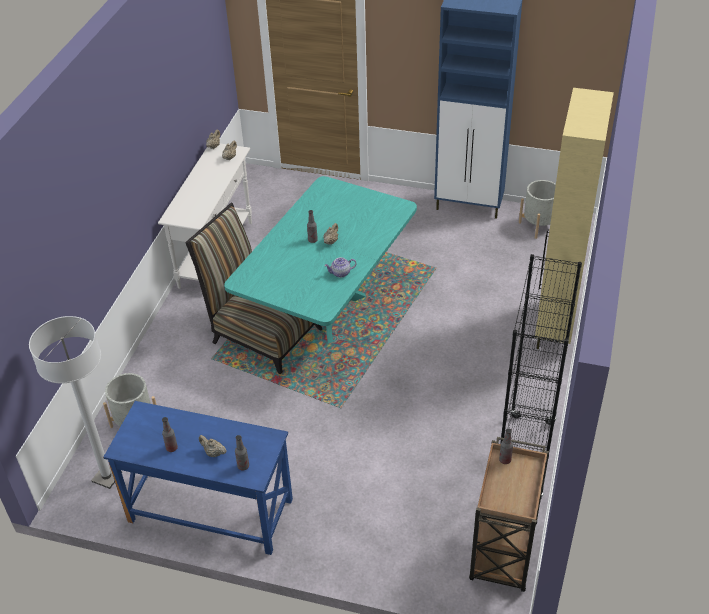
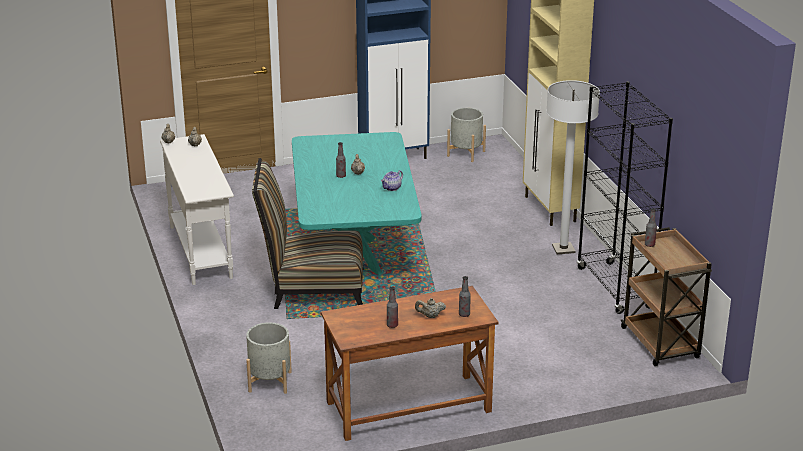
camera: 35 degrees left, 15 degrees down
(107, 477) = (289, 422): white floor lamp -> white floor lamp (563, 249)
(210, 511) = (408, 407): blue desk -> brown desk

